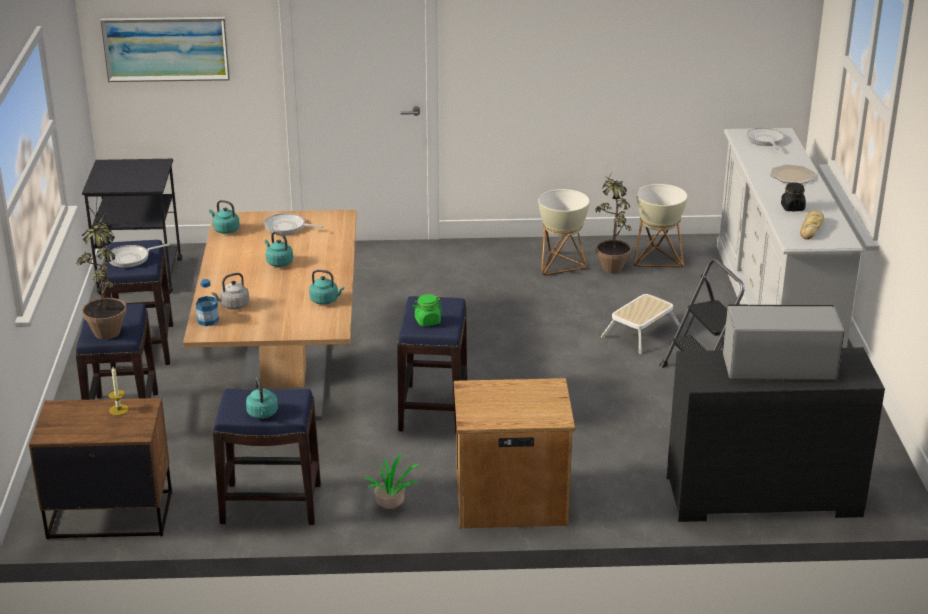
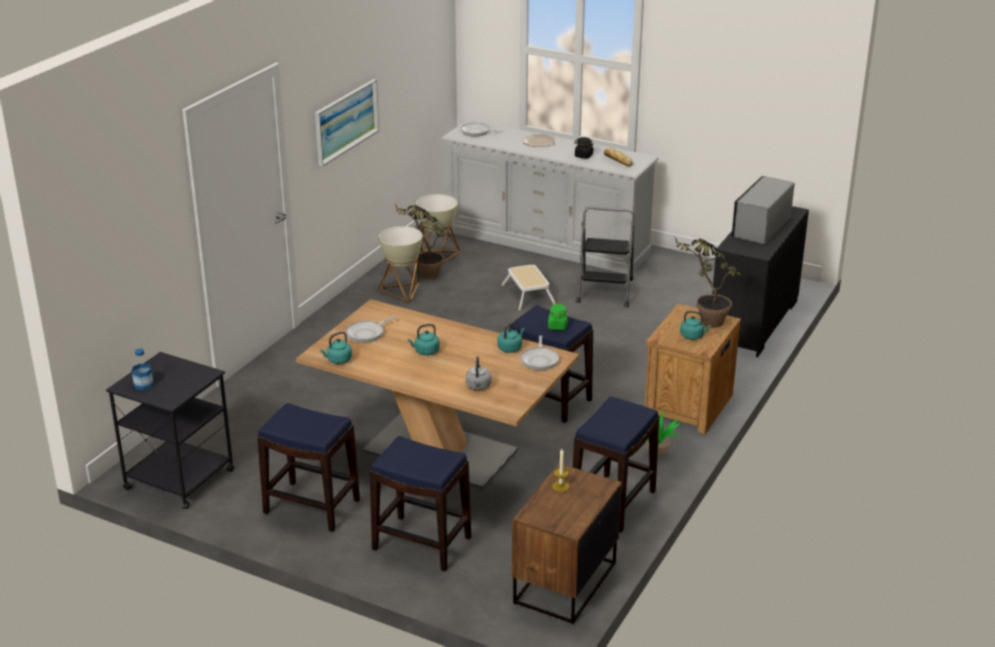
camera: 60 degrees left, 0 degrees up
(109, 328) = (426, 460): potted plant -> potted plant (704, 320)
(131, 258) = (309, 423): frying pan -> frying pan (540, 360)
(166, 48) = (119, 248): picture -> picture (346, 121)
(208, 320) = (491, 403): bottle -> bottle (143, 385)
(262, 414) = (630, 423): turquoise kettle -> turquoise kettle (693, 336)

